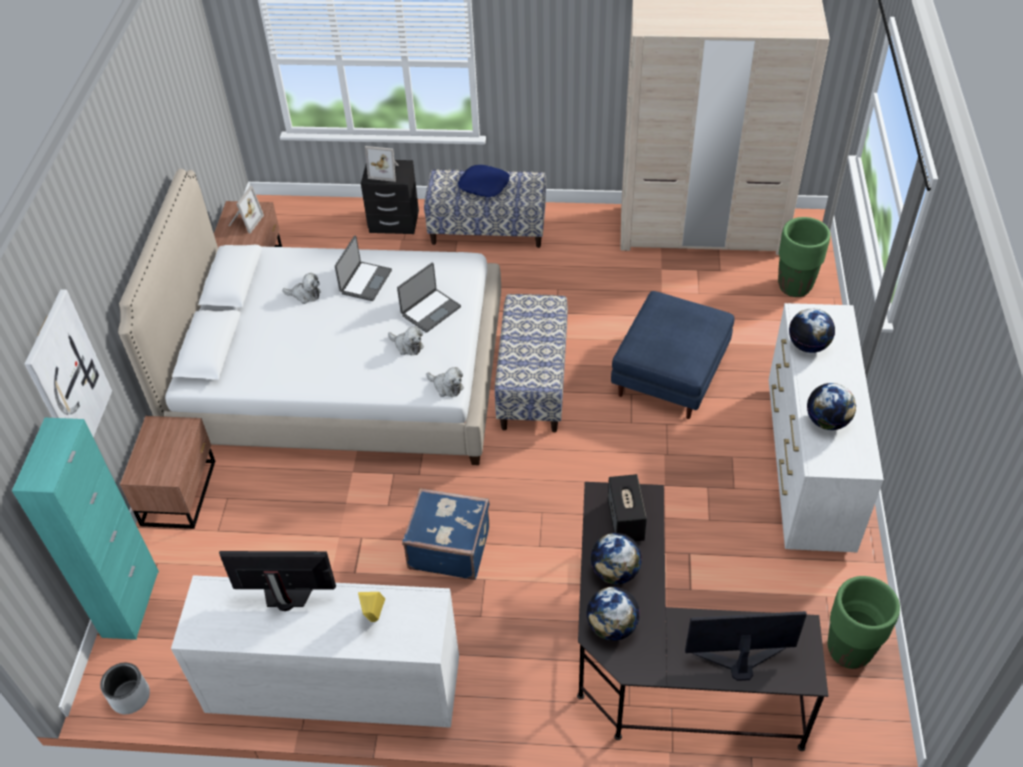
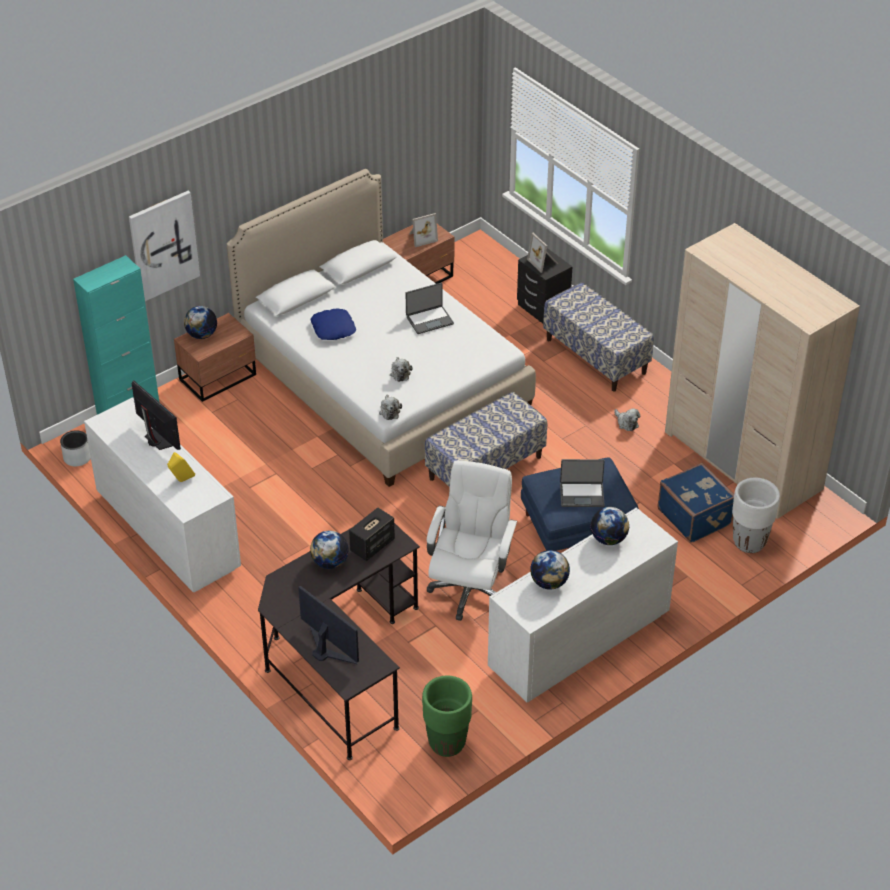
camera: 45 degrees right, 5 degrees down
(305, 295) = (386, 303): plush toy -> plush toy (626, 423)
(430, 310) = (441, 363): laptop -> laptop (582, 494)
(449, 547) = (313, 515): blue suitcase -> blue suitcase (695, 516)
(484, 185) = (600, 315): blue pillow -> blue pillow (333, 328)
(611, 627) = (290, 583): globe -> globe (201, 335)
(667, 496) = (469, 588): none -> white office chair
(795, 286) = (749, 542): green planter -> white planter

